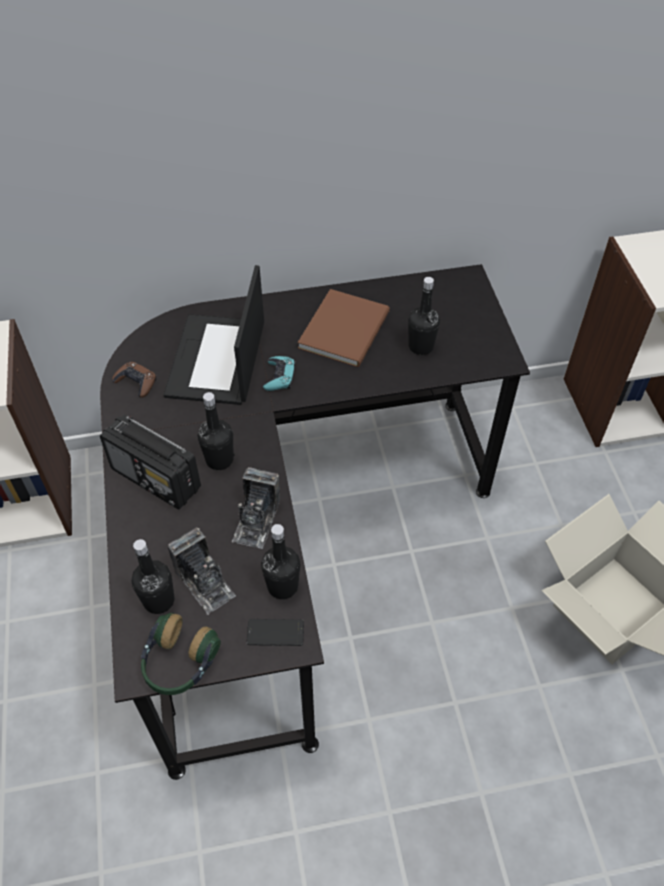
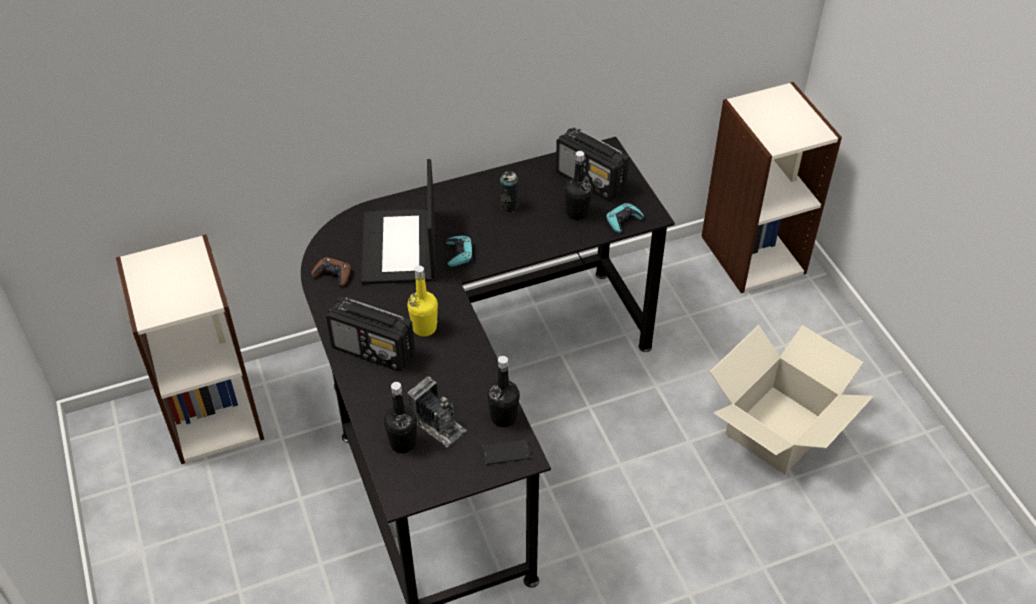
camera: 10 degrees left, 5 degrees down
(179, 663) = (433, 486): headphones -> none
(219, 459) = (424, 328): black bottle -> yellow bottle
(256, 520) = (469, 371): camera -> none
(347, 328) = (509, 206): brown book -> can
(444, 311) = (591, 181): none -> radio
(471, 362) = (623, 220): none -> turquoise game controller

